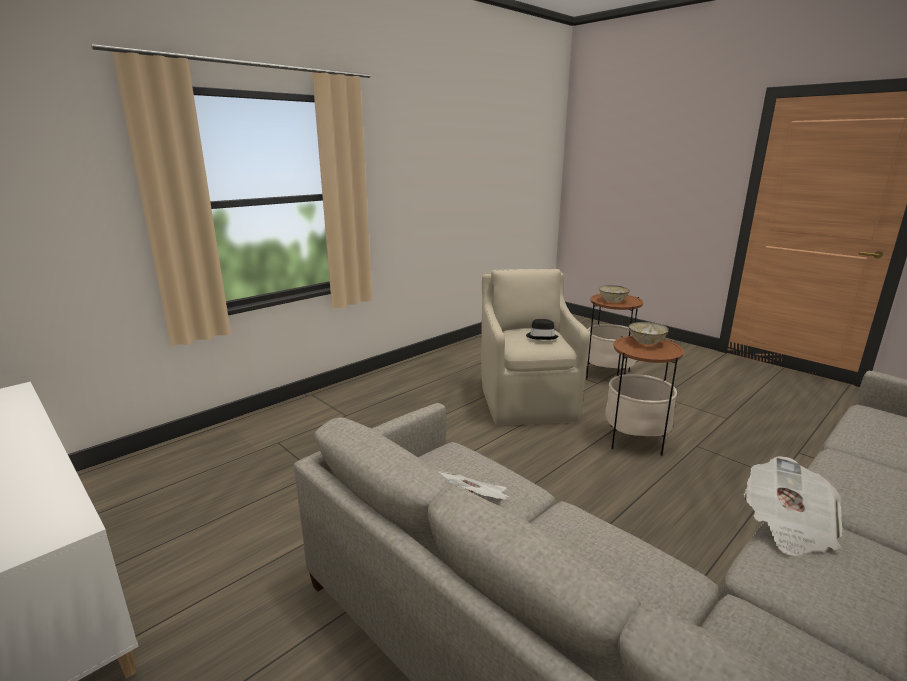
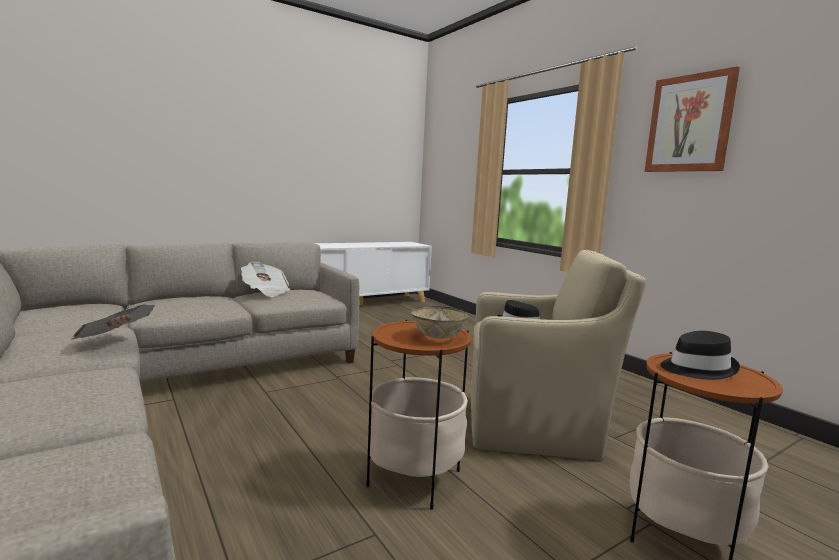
camera: 100 degrees right, 10 degrees down
(403, 153) = (689, 124): none -> picture
(613, 301) = (696, 368): bowl -> black hat

